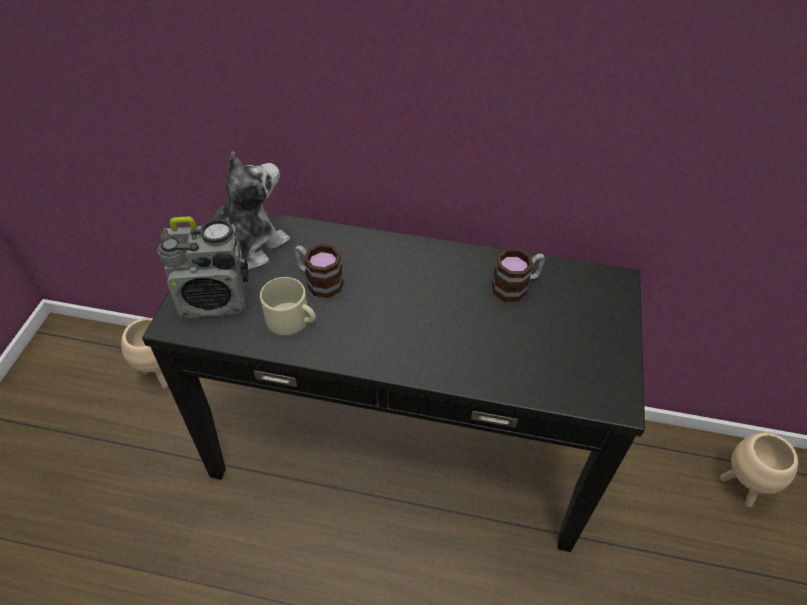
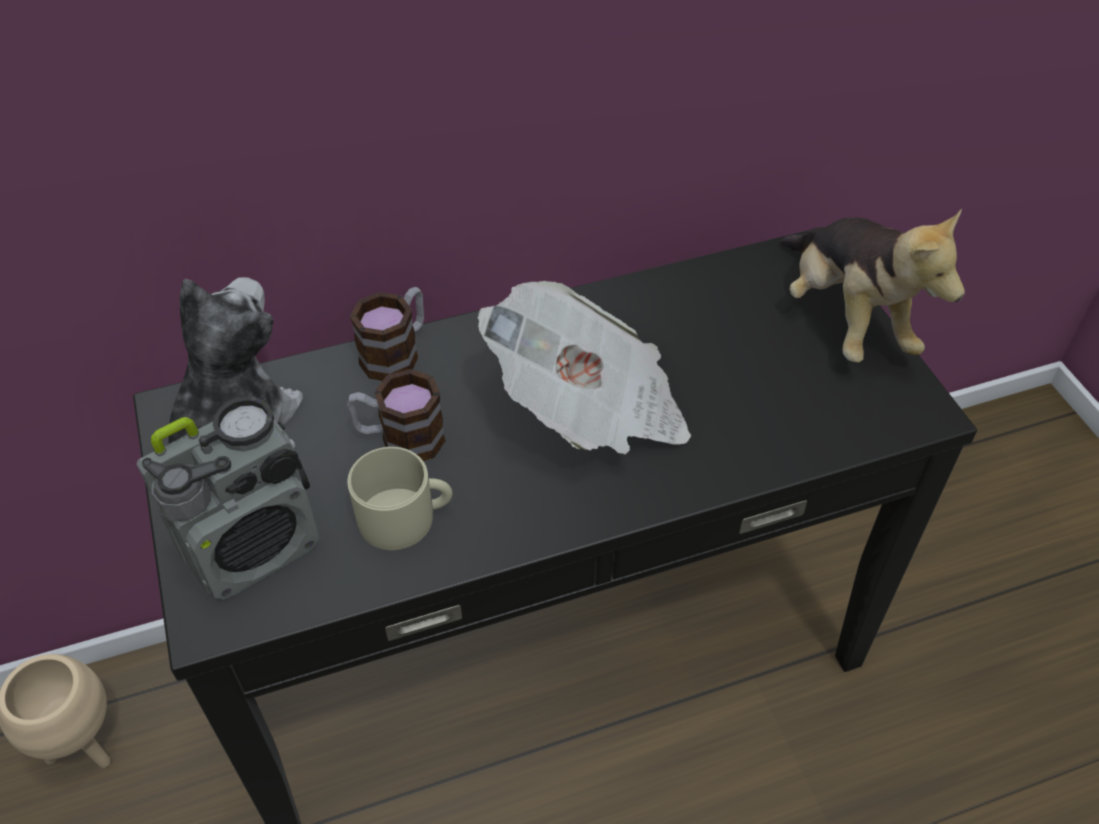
camera: 30 degrees left, 0 degrees up
(424, 310) = (589, 408): none -> newspaper
(516, 286) = (685, 318): mug -> mug (397, 352)
(612, 328) = (845, 319): none -> plush toy
(742, 488) = (995, 473): beige planter -> none

